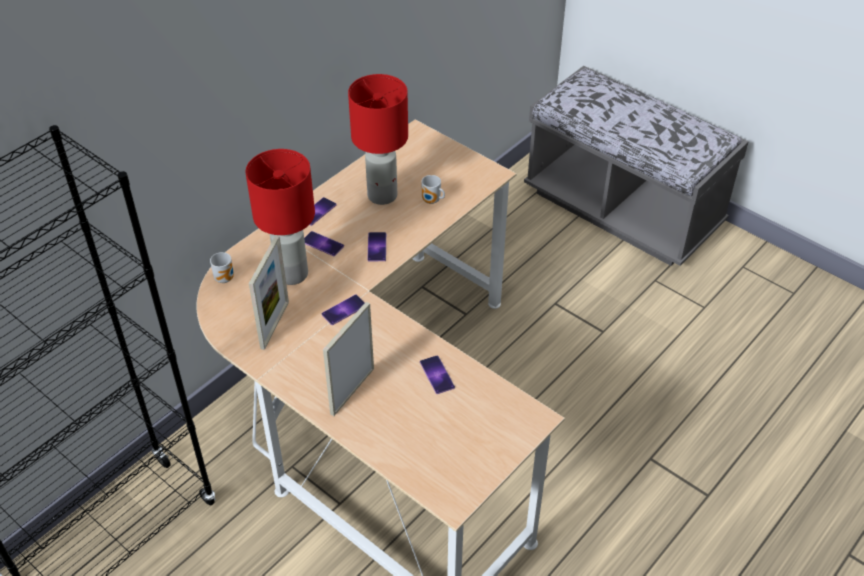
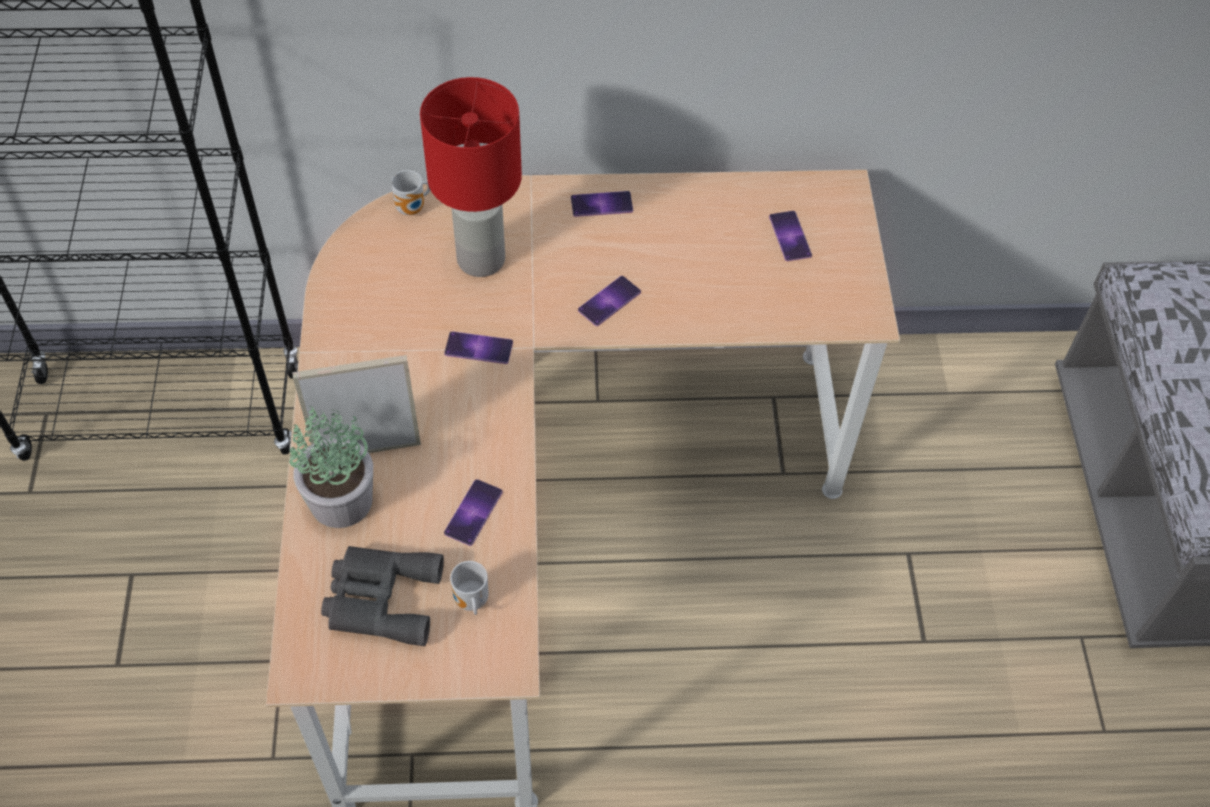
camera: 45 degrees right, 10 degrees up
(275, 325) = (391, 305): picture frame -> none
(322, 244) = (557, 249): phone -> phone (790, 236)
(369, 420) = (342, 499): none -> potted plant
(382, 195) = (699, 240): red table lamp -> none
(432, 201) = (745, 295): mug -> mug (470, 602)
(445, 442) = (380, 598): none -> grey binoculars

